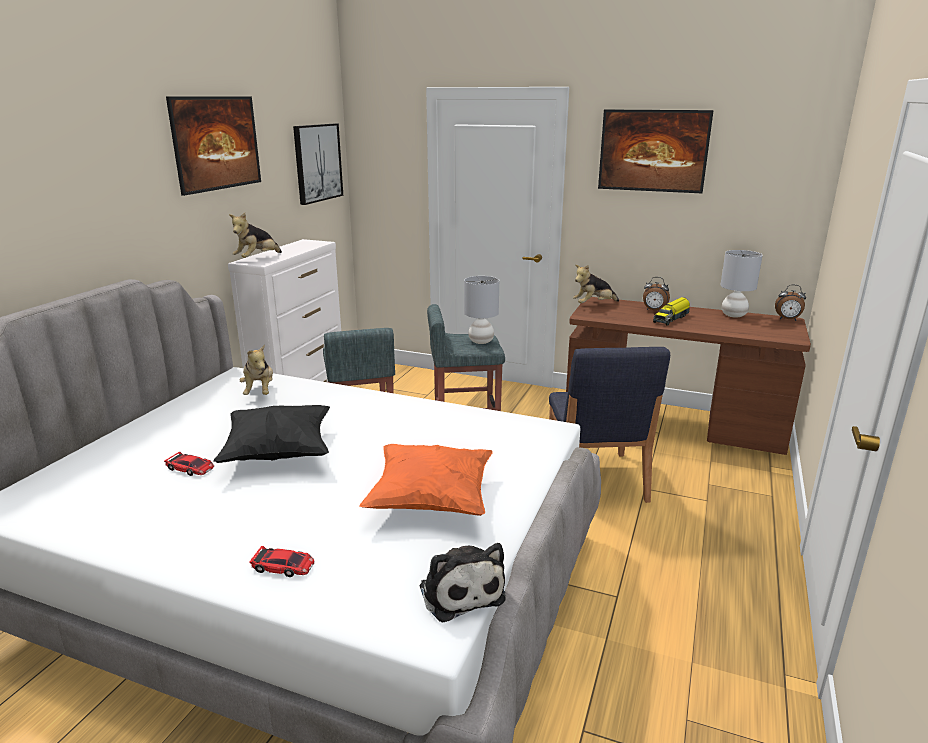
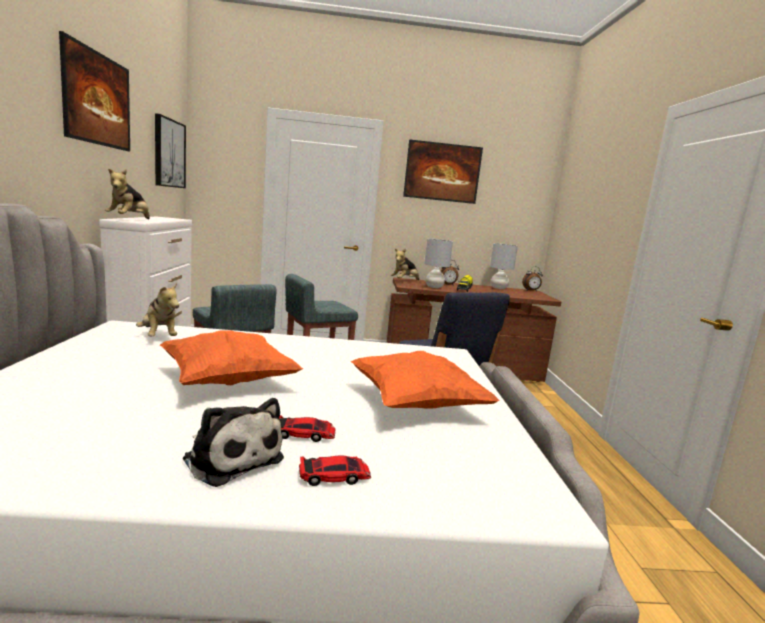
camera: 25 degrees left, 10 degrees down
(190, 468) = (131, 400): toy car -> toy car (304, 434)
(279, 453) = (228, 381): black pillow -> orange pillow
(460, 591) = (525, 469): plush toy -> plush toy (231, 458)
(481, 341) = (333, 304): grey table lamp -> grey table lamp (434, 287)

